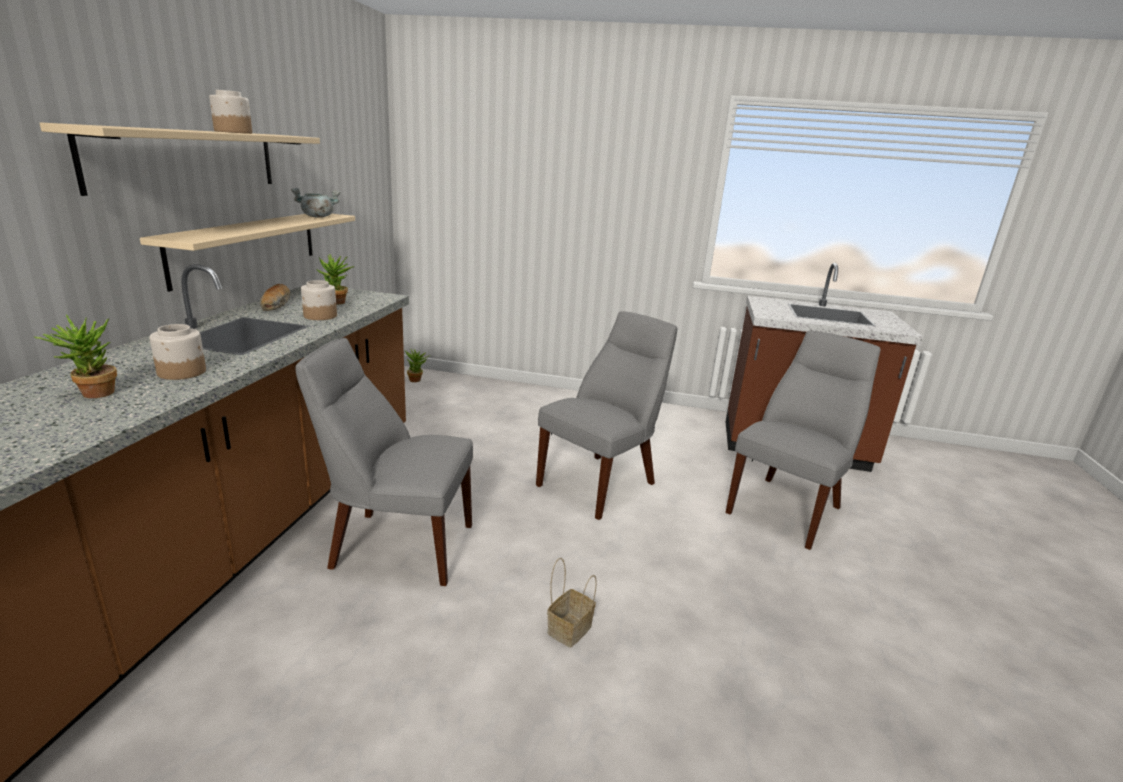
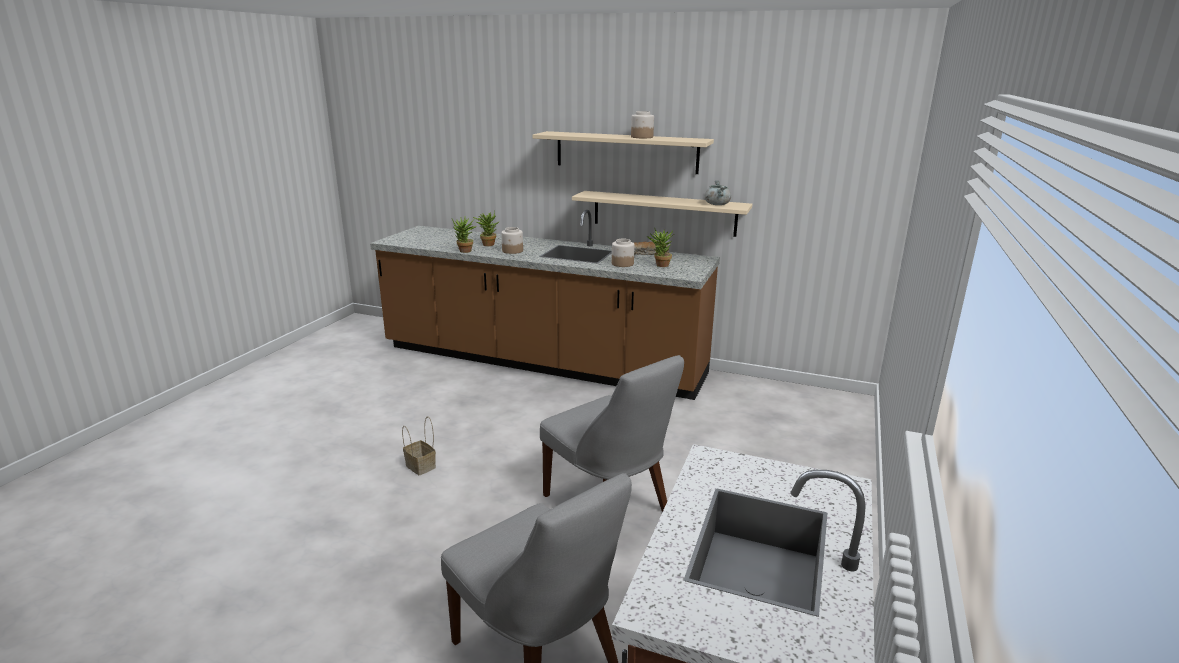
camera: 100 degrees right, 0 degrees up
(396, 545) = (530, 408): grey chair -> none
(417, 380) = (833, 407): potted plant -> potted plant (465, 252)

